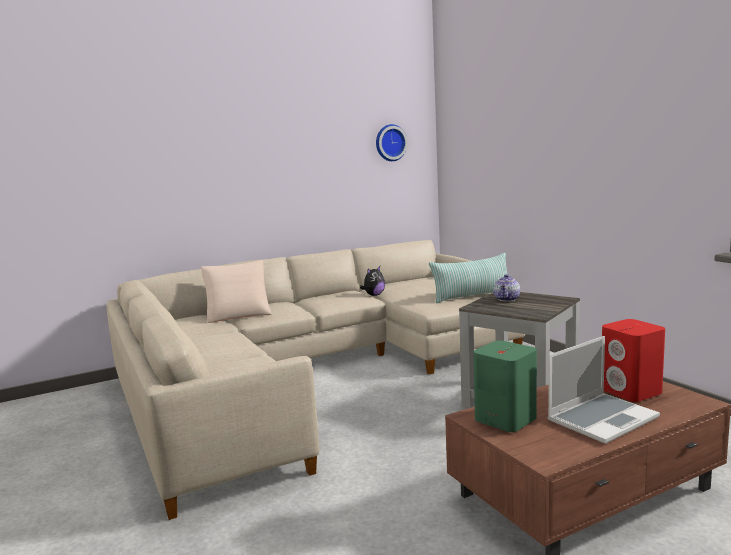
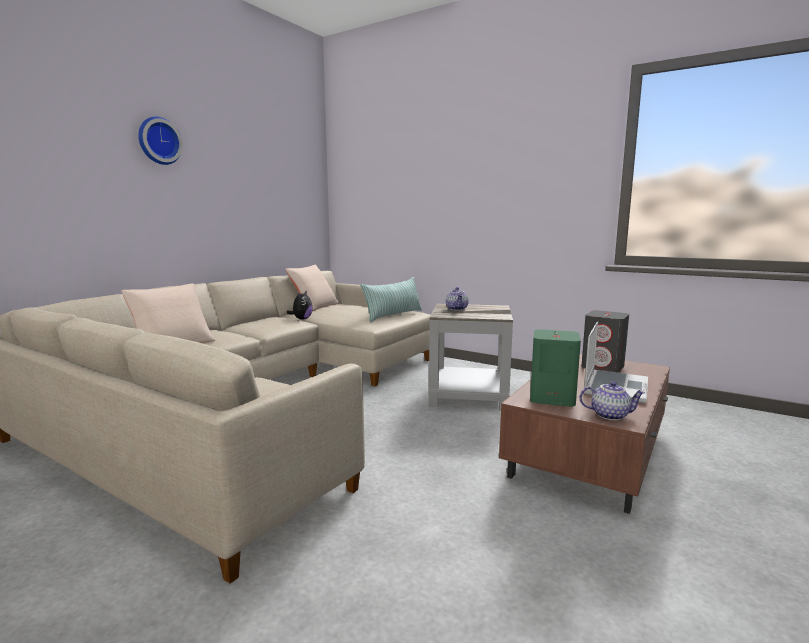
camera: 30 degrees left, 0 degrees up
(390, 143) = (292, 177): wall clock -> wall clock (158, 141)
(401, 280) = (314, 306): none -> beige pillow
(539, 449) = (610, 415): none -> teapot
(631, 391) = (603, 367): red speaker -> grey speaker

